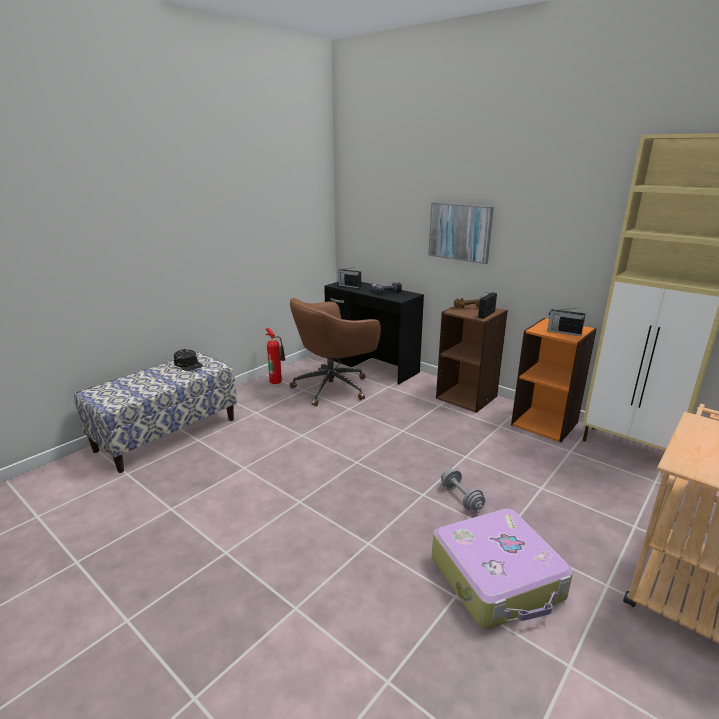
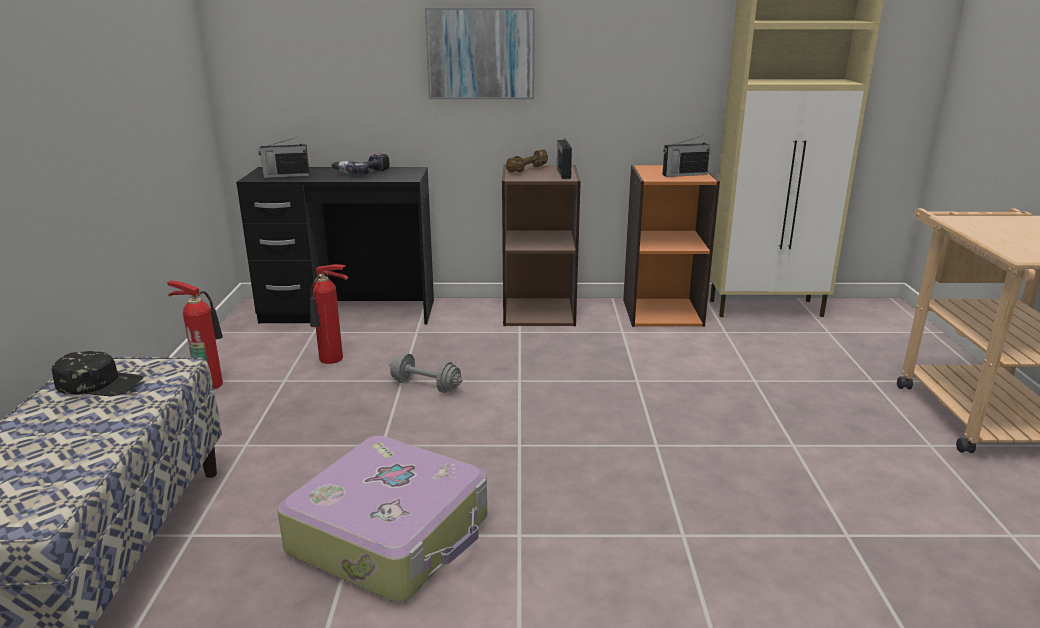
camera: 40 degrees left, 0 degrees up
(333, 387) = (331, 360): brown office chair -> fire extinguisher
(461, 498) = (700, 428): grey dumbbell -> grey dumbbell (426, 386)
(497, 578) = (852, 492): suitcase -> suitcase (392, 534)

